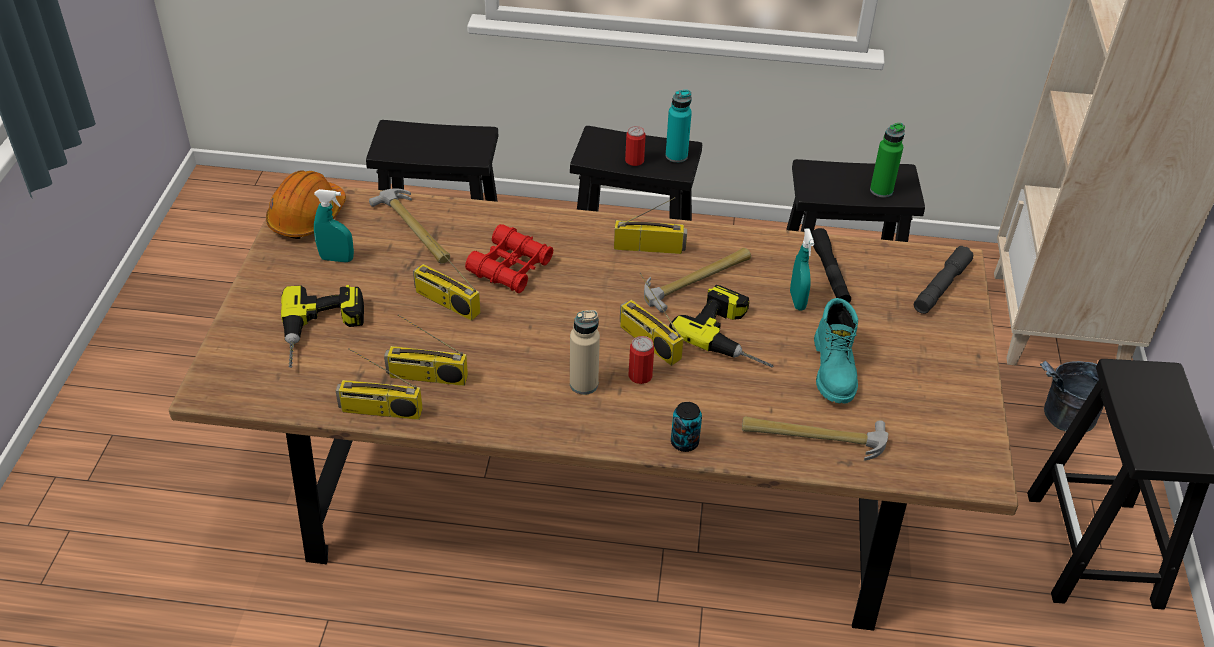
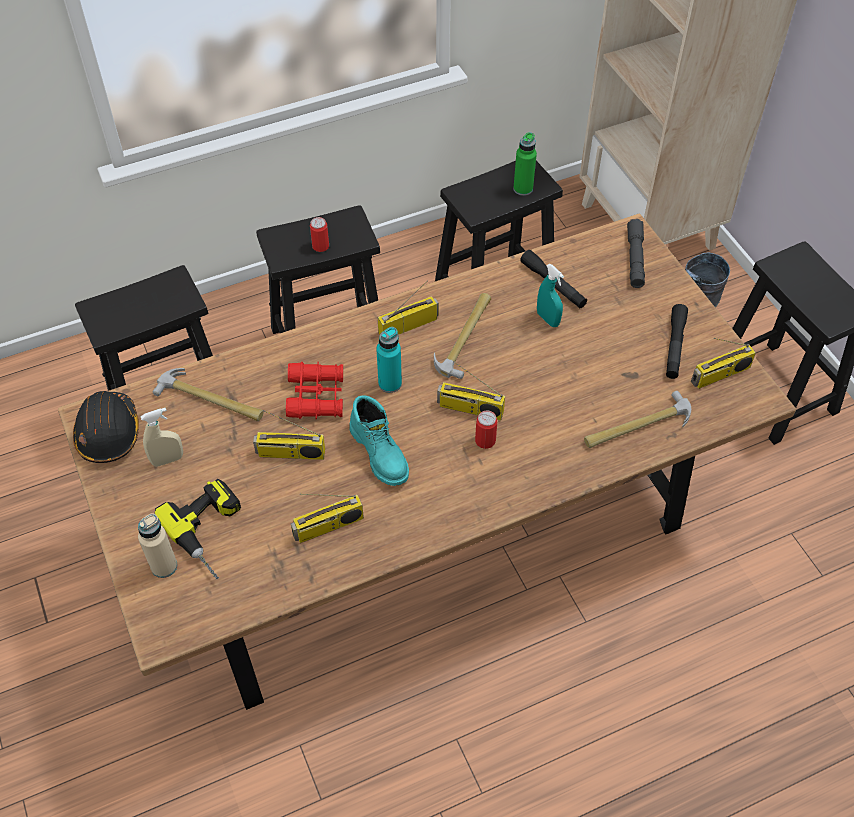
camera: 30 degrees left, 10 degrees up
(307, 217) = (109, 433): orange hard hat -> black hard hat
(337, 259) = (167, 460): turquoise spray bottle -> beige spray bottle
(380, 411) = (316, 576): radio -> radio (720, 375)
(583, 384) = (450, 469): beige bottle -> beige bottle (164, 566)
(676, 156) = (350, 227): turquoise bottle -> turquoise bottle (390, 383)
(684, 442) = (556, 479): can -> none
(733, 335) = (525, 372): power drill -> none
(835, 370) = (613, 364): turquoise boot -> turquoise boot (380, 453)
(919, 383) = (674, 346): none -> black flashlight

